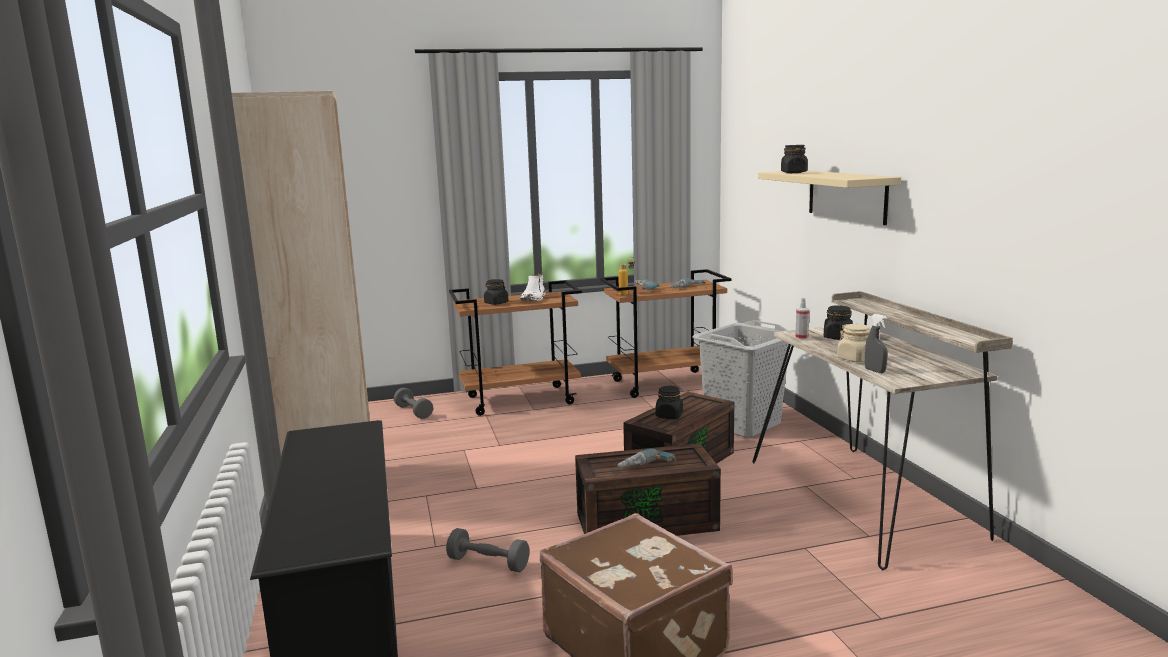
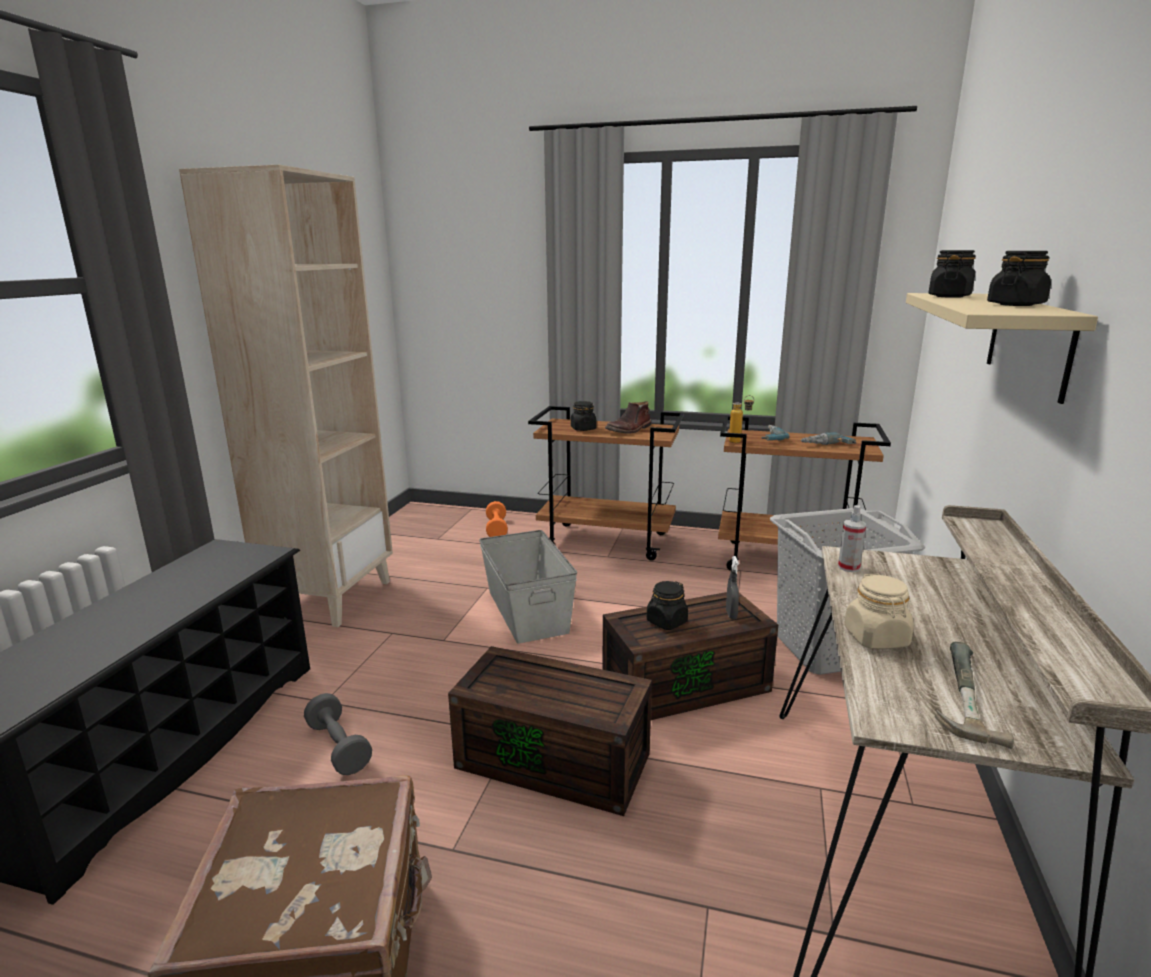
camera: 30 degrees right, 5 degrees up
(413, 412) = (496, 529): grey dumbbell -> orange dumbbell
(518, 455) = (528, 610): none -> grey storage box
(534, 298) = (629, 430): white boot -> brown boot
(646, 467) = (539, 697): power drill -> none
(837, 337) = (910, 582): black jar -> black jar (1016, 305)
(875, 371) = (874, 677): grey spray bottle -> grey spray bottle (731, 614)
(911, 368) = (956, 692): none -> hammer

